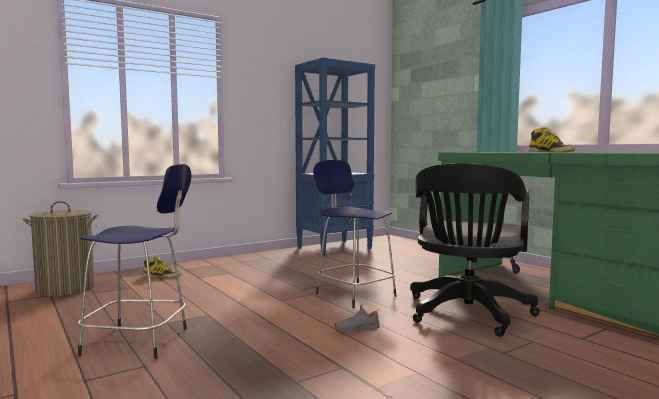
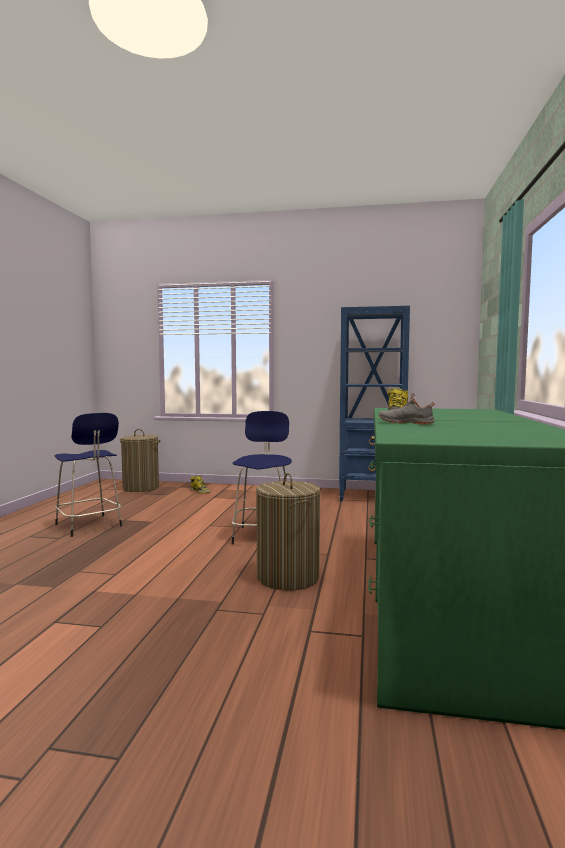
camera: 45 degrees right, 0 degrees up
(356, 329) = (189, 557): grey shoe -> grey shoe (406, 423)
(467, 315) = (287, 577): black office chair -> laundry basket

